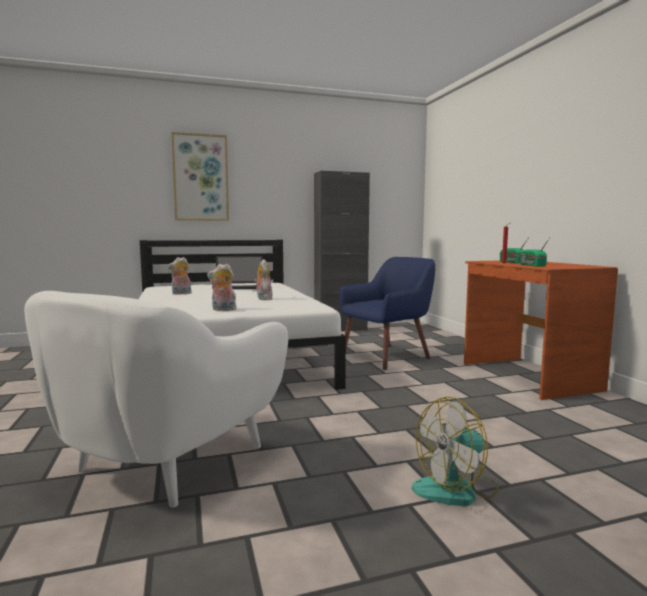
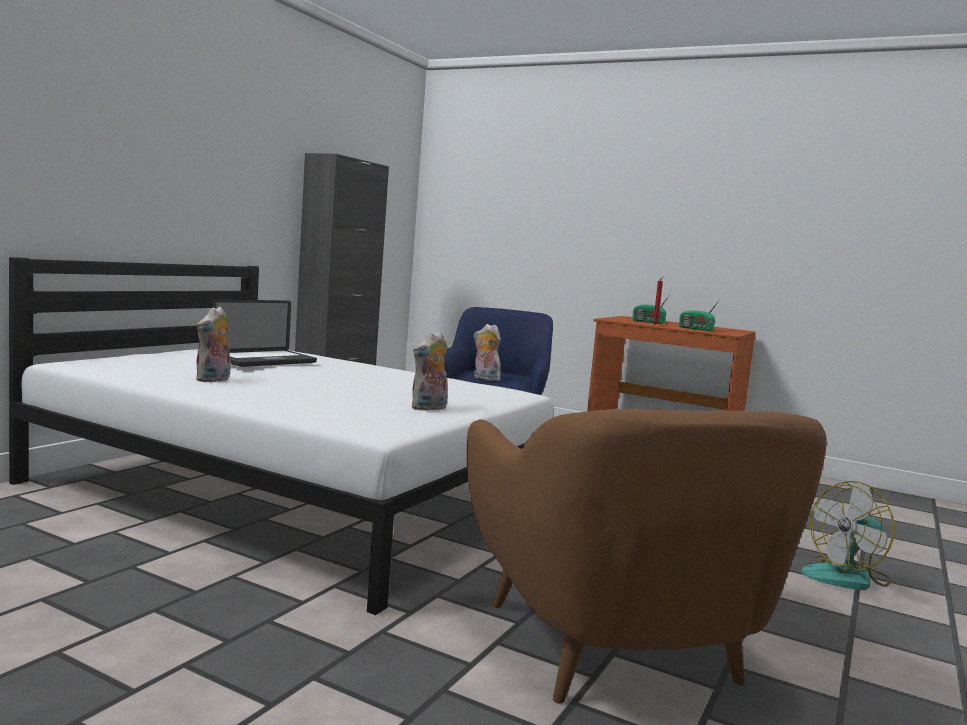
camera: 45 degrees left, 0 degrees up
(168, 461) = (613, 646): white armchair -> brown armchair
(200, 177) = (132, 132): picture -> none
(263, 299) = (392, 383): plush toy -> plush toy (484, 379)
(456, 489) = (847, 577): fan -> fan turned 45 degrees clockwise

